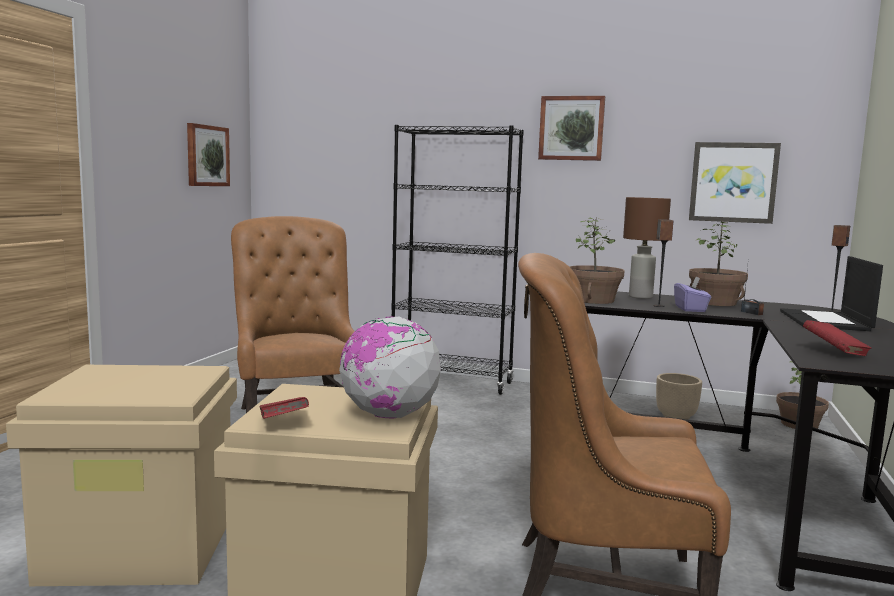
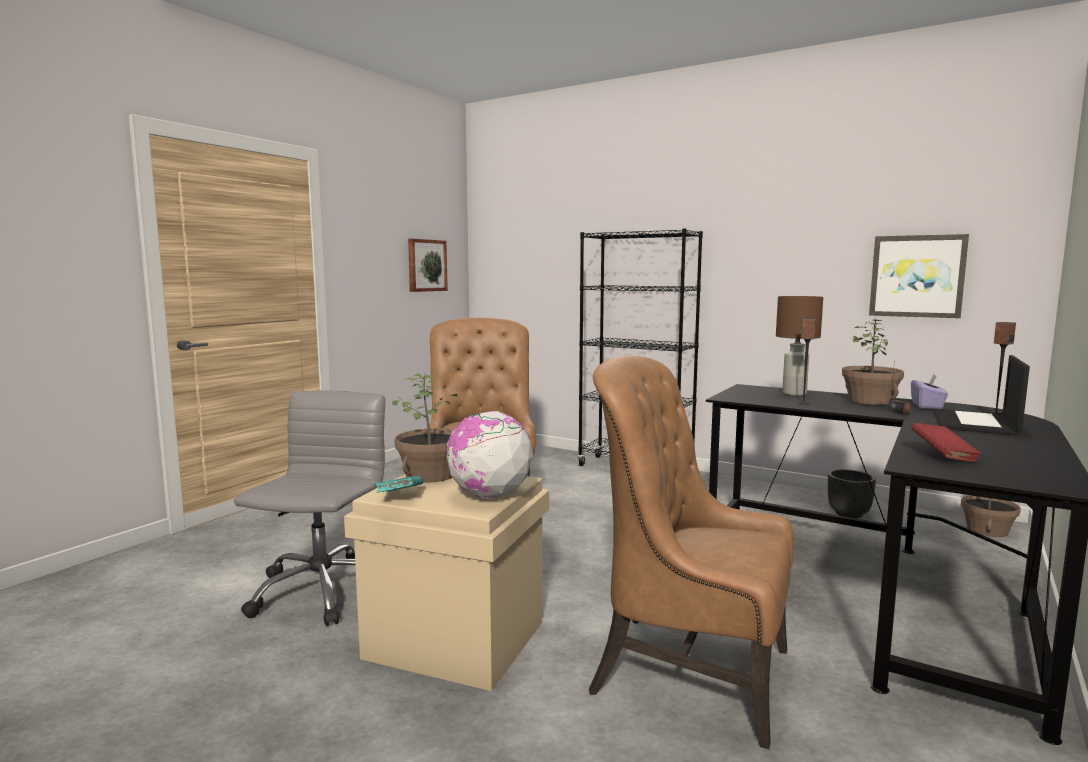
camera: 15 degrees right, 0 degrees up
(143, 547) = (321, 591): beige storage box -> grey office chair
(283, 423) = (400, 497): red book -> turquoise book
(571, 128) = (749, 227): picture -> none
(594, 300) = (741, 396): potted plant -> potted plant (431, 475)
(676, 417) = (849, 514): beige planter -> black planter
(690, 309) = (834, 407): purple tissue box -> purple tissue box (927, 406)

